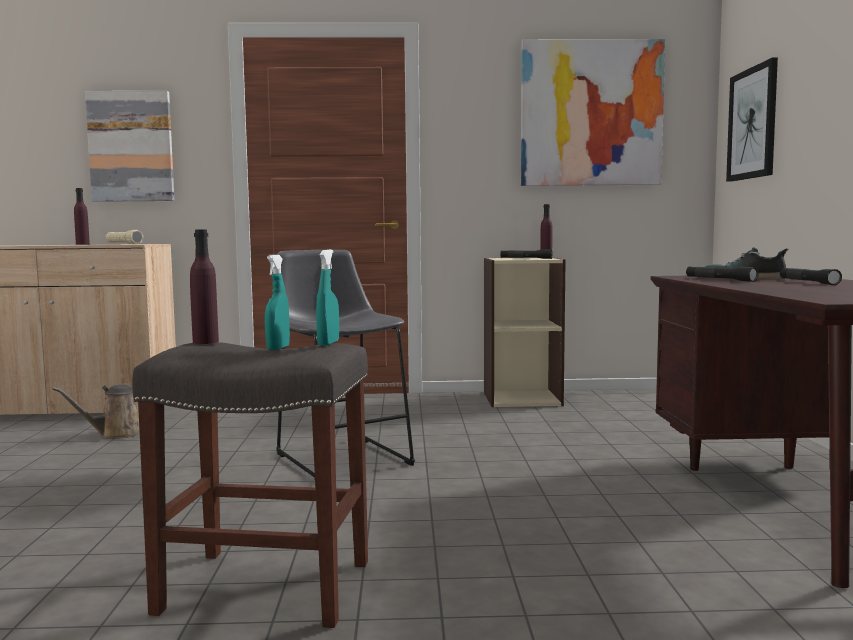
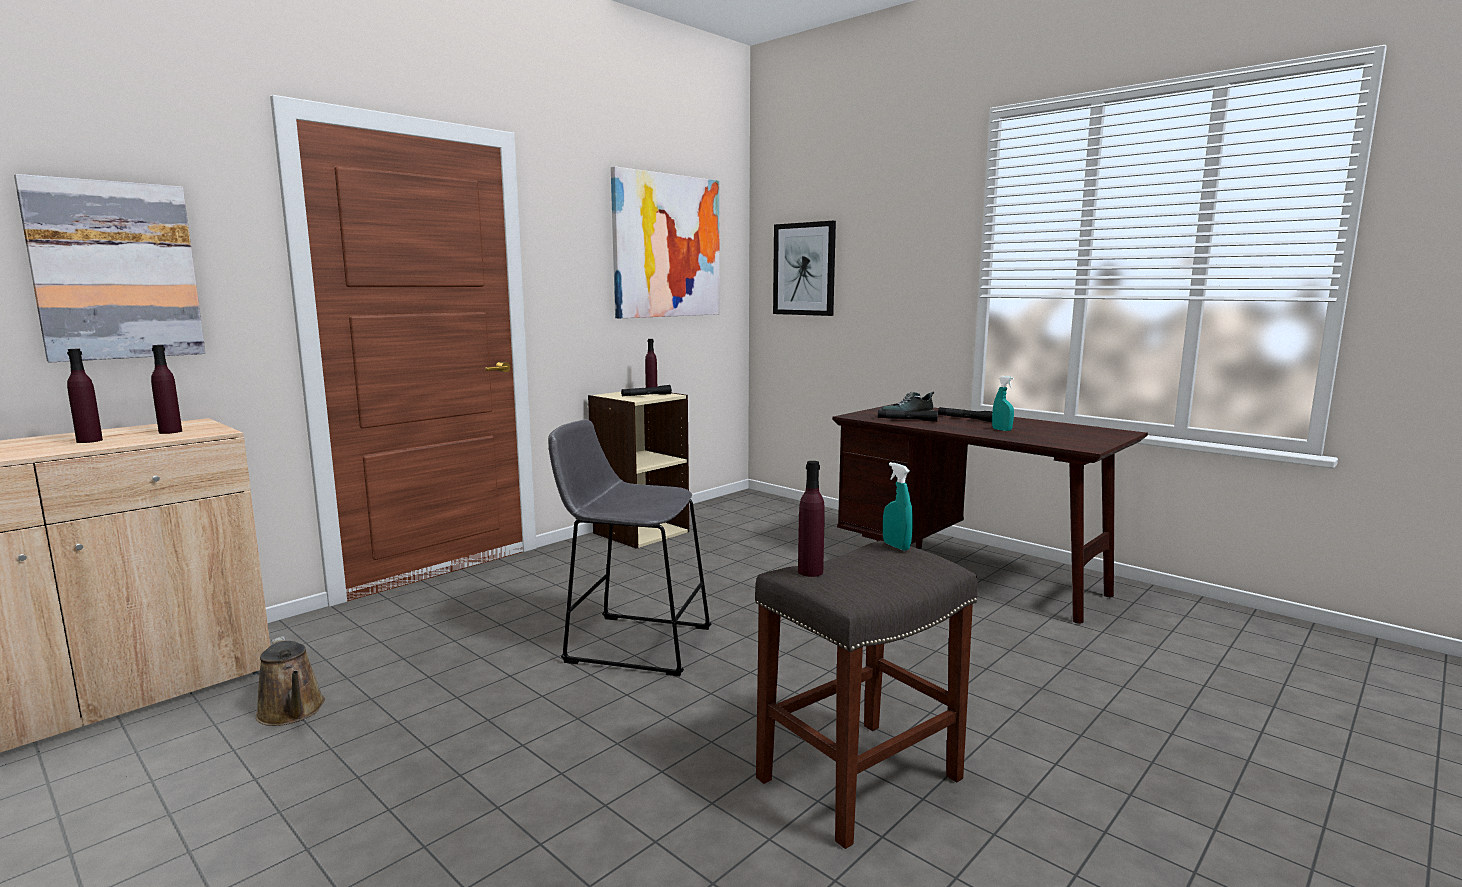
camera: 45 degrees left, 5 degrees up
(117, 434) = (292, 712): brown watering can -> brown watering can turned 45 degrees counterclockwise
(123, 244) = (170, 432): beige flashlight -> purple bottle
(278, 348) = (871, 561): turquoise spray bottle -> turquoise spray bottle (1001, 430)

